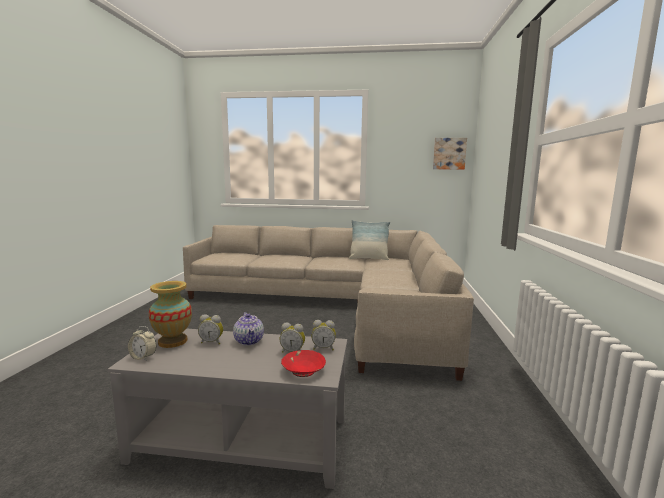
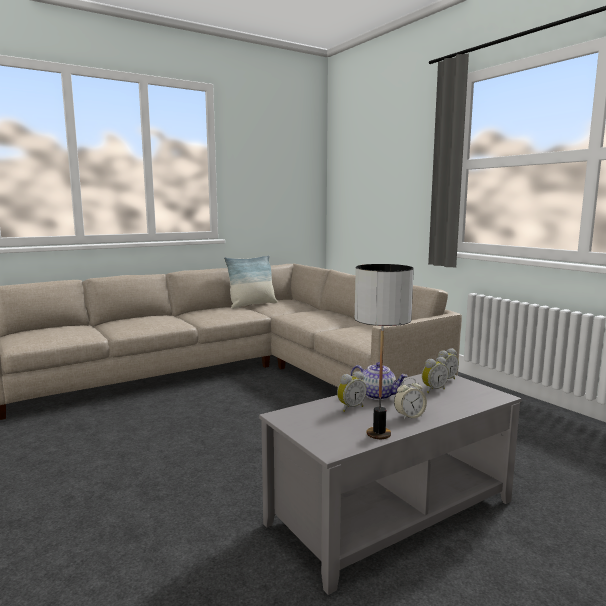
camera: 40 degrees left, 0 degrees up
(143, 357) = (330, 442): alarm clock -> alarm clock (409, 416)
(172, 341) = (312, 421): vase -> none
(174, 365) = (378, 434): none -> table lamp
(303, 370) = (476, 397): red bowl -> none
(449, 153) = (304, 172): picture -> none

